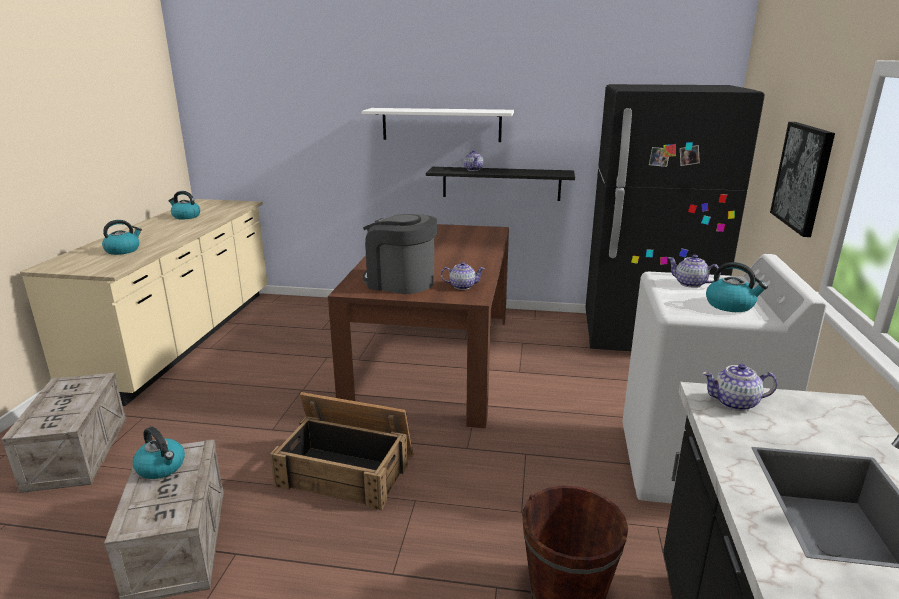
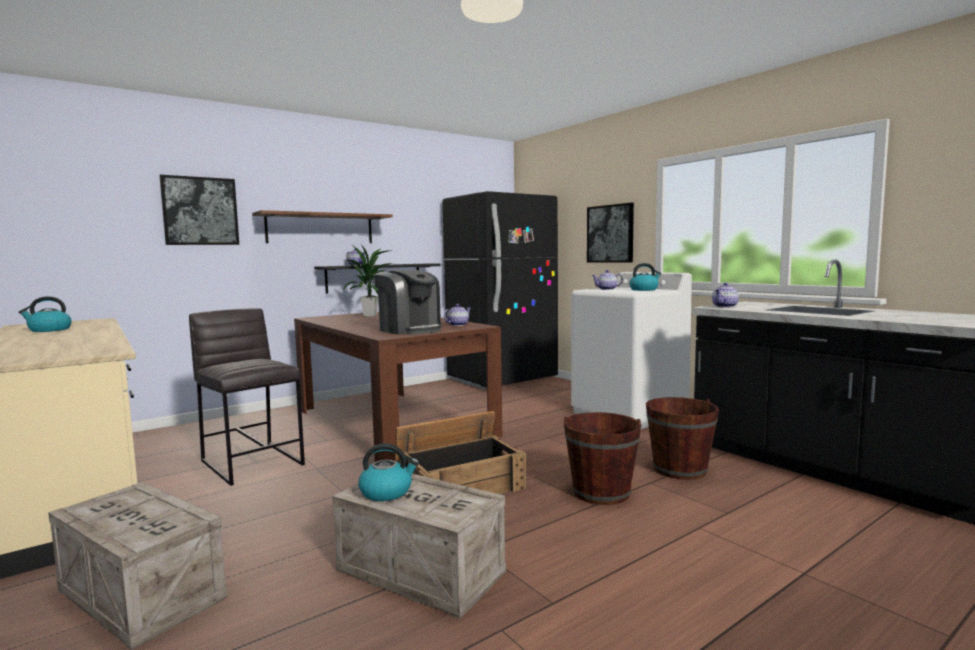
camera: 45 degrees left, 15 degrees down
(123, 250) = (62, 346): kettle -> none
(283, 361) = (253, 462): none -> grey stool
(325, 107) = (200, 211): none -> picture
(400, 282) = (409, 330): coffee machine -> coffee machine turned 120 degrees counterclockwise
(427, 563) = (601, 492): none -> brown bucket
(441, 124) = (320, 228): white shelf -> brown shelf
(455, 236) = (370, 316): none -> potted plant

